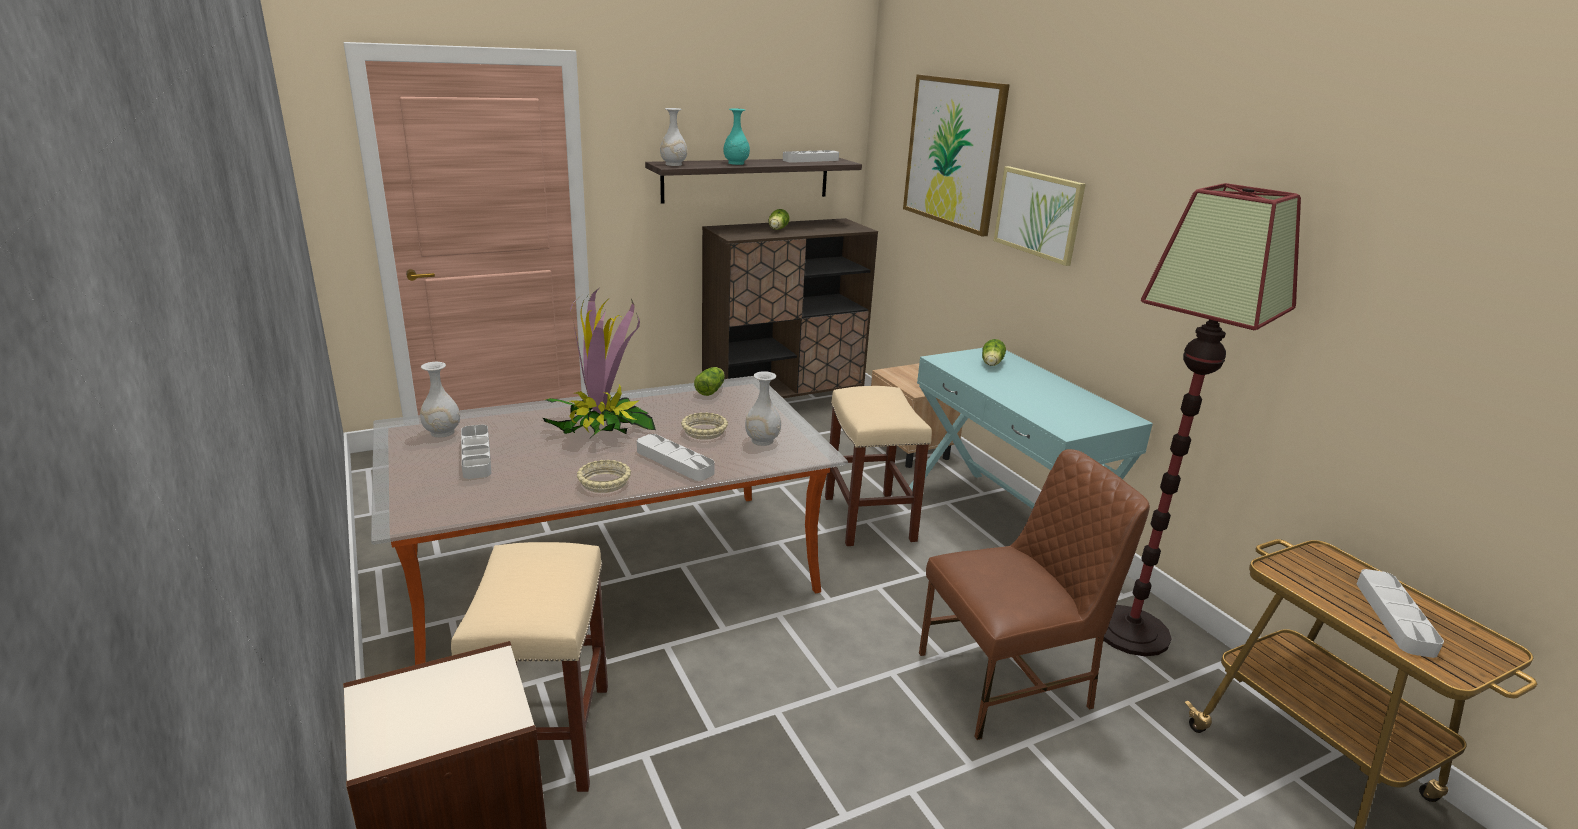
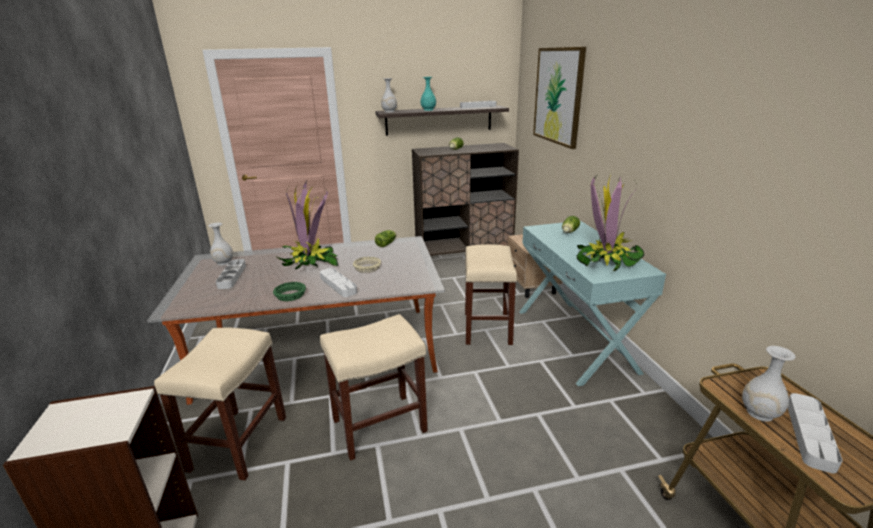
camera: 15 degrees right, 0 degrees up
(604, 482) = (290, 295): beige bowl -> green bowl
(762, 440) = (398, 275): white vase -> white vase (759, 413)
(766, 683) = (378, 426): none -> beige stool
(1008, 681) = (536, 444): brown chair -> none
(1038, 214) = (602, 132): picture -> none
(1066, 406) = (606, 260): none -> potted plant
(1129, 631) = (640, 418): floor lamp -> none

